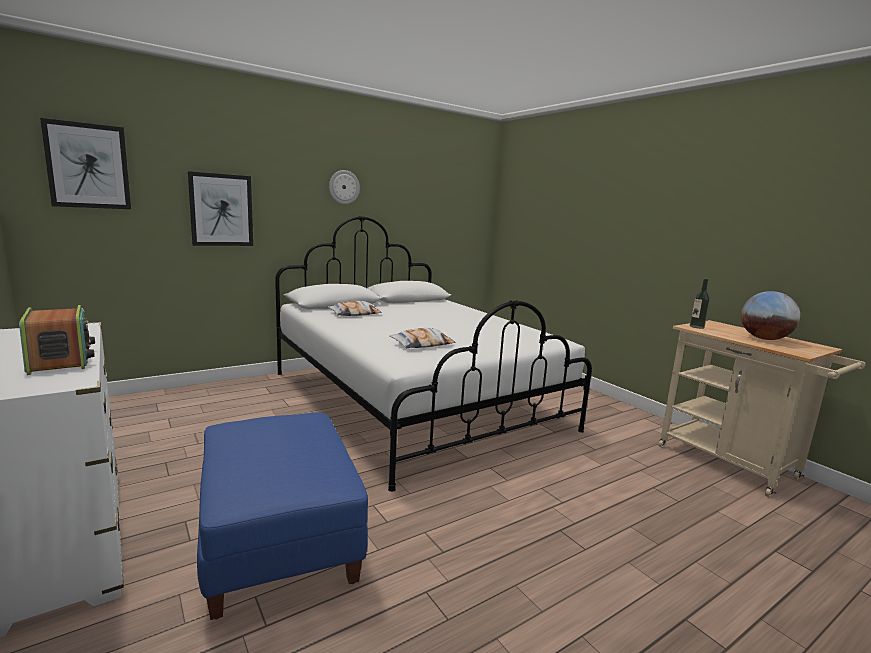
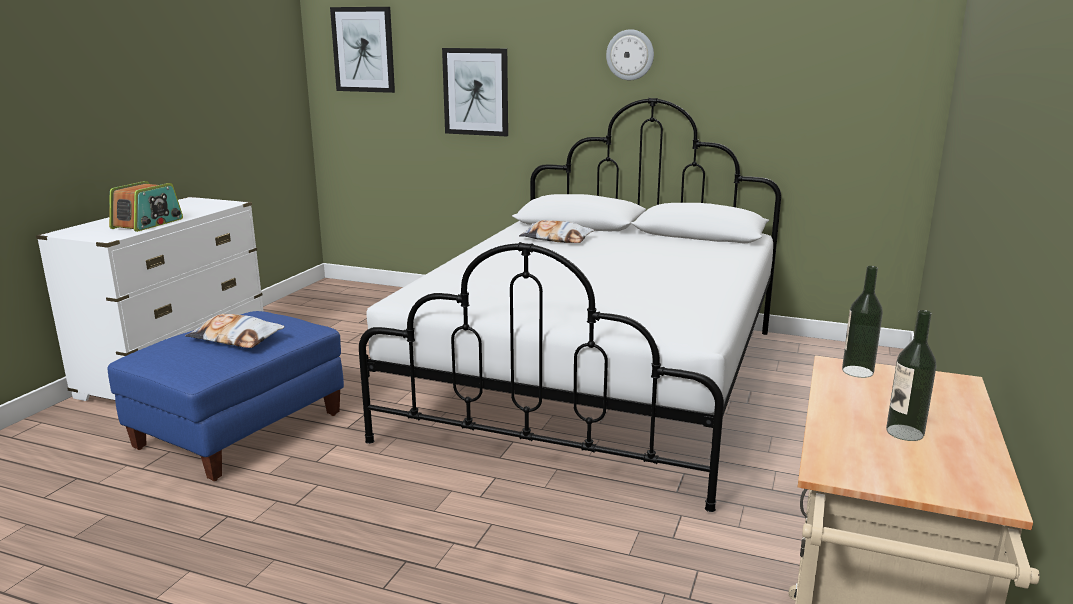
camera: 55 degrees right, 5 degrees up
(422, 344) = (498, 287): pillow -> pillow (236, 338)
(764, 339) = (904, 432): globe -> bottle

